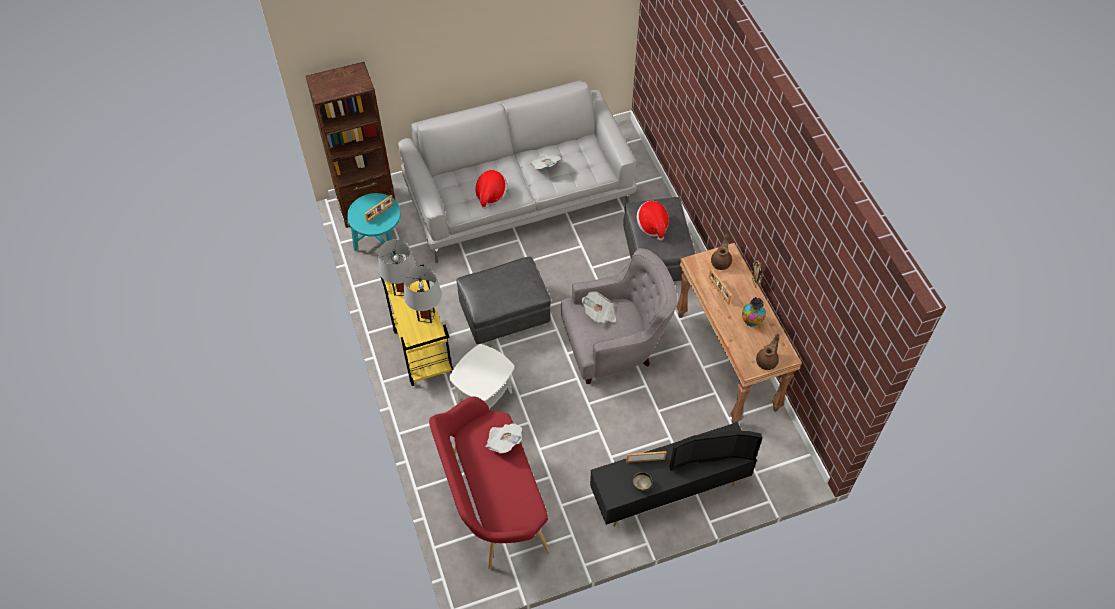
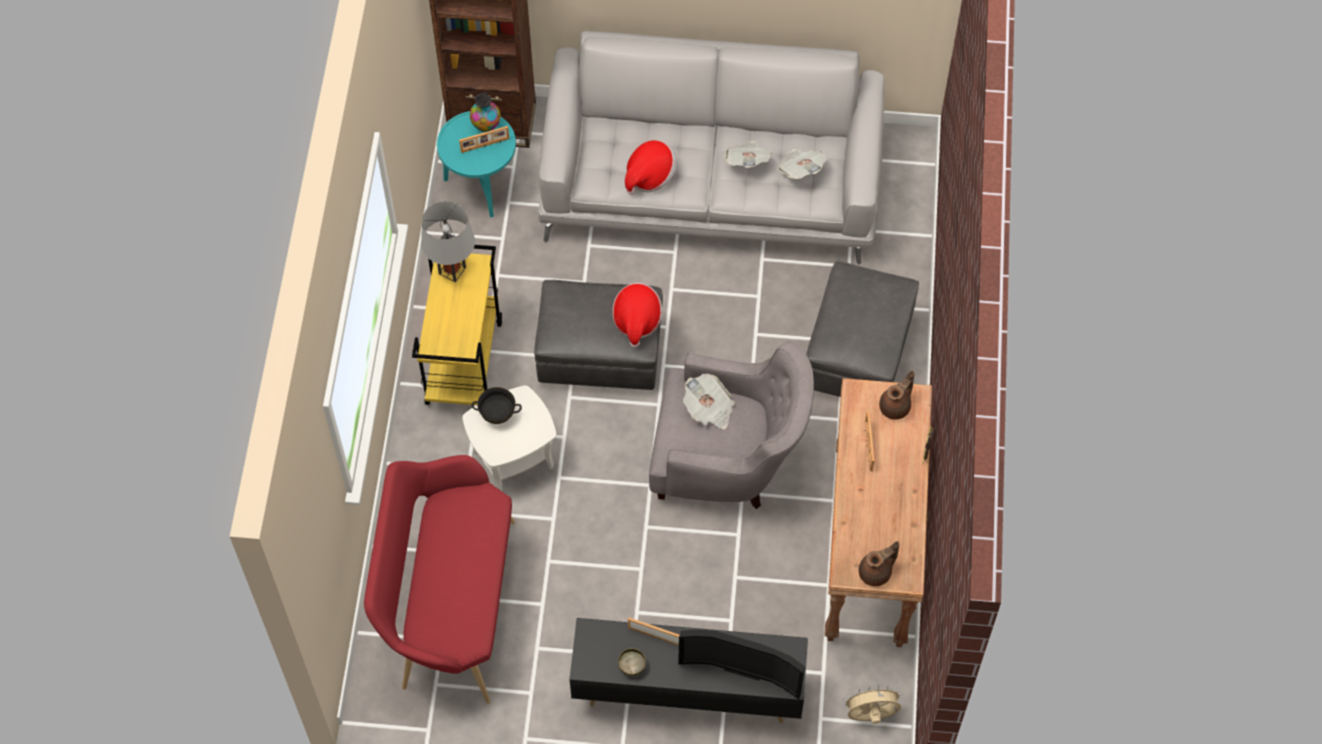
camera: 25 degrees right, 5 degrees up
(426, 316) = (465, 320): grey table lamp -> none
(471, 368) = (497, 415): none -> black bowl
(504, 441) = (483, 532): newspaper -> newspaper (801, 170)
(652, 226) = (854, 310): hat -> hat (636, 320)
(751, 321) = (887, 509): vase -> vase (486, 126)
(783, 459) = (870, 716): none -> beige fan

